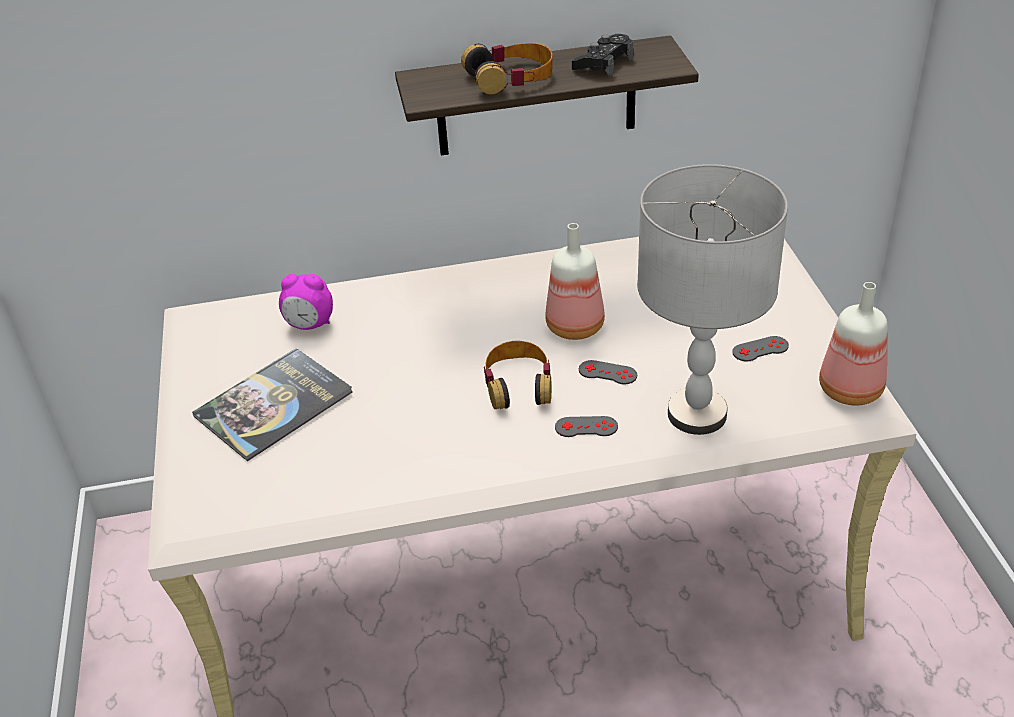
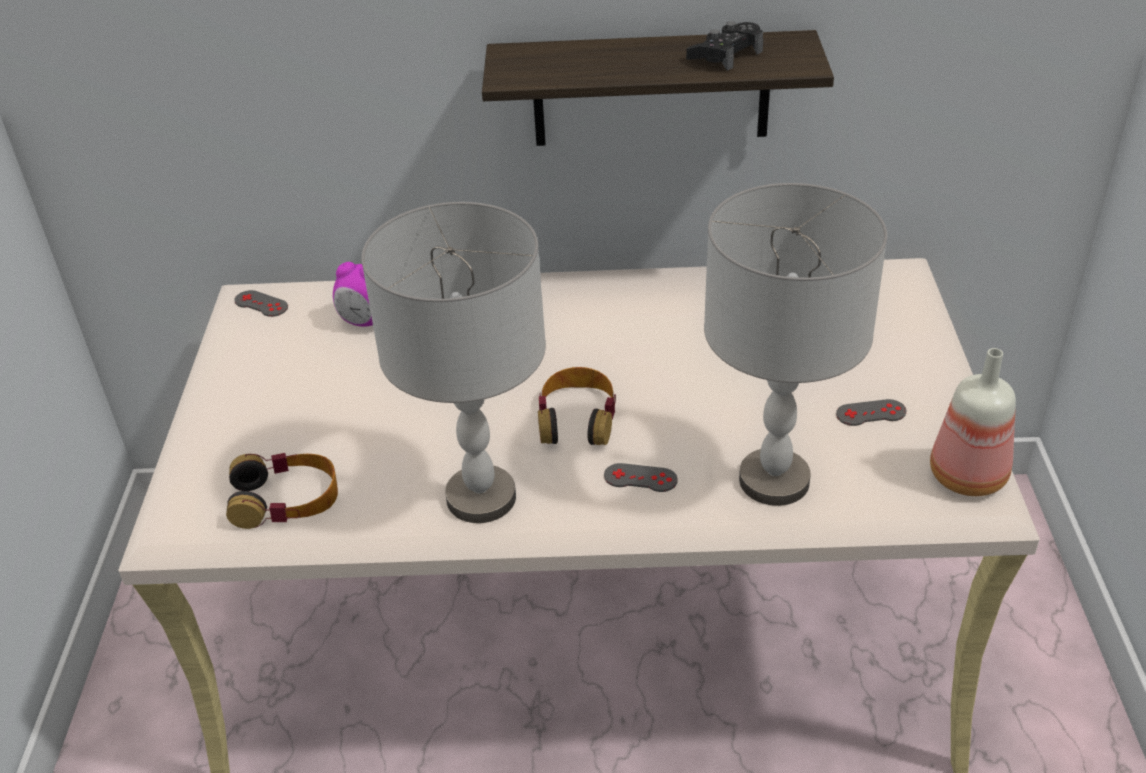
camera: 10 degrees right, 0 degrees up
(273, 405) = (302, 406): book -> none
(457, 461) = (482, 498): none -> grey table lamp
(511, 77) = (613, 62): headphones -> headphones (286, 499)
(577, 327) = (662, 360): bottle -> none
(607, 372) = (683, 418): grey game controller -> grey game controller (261, 304)

